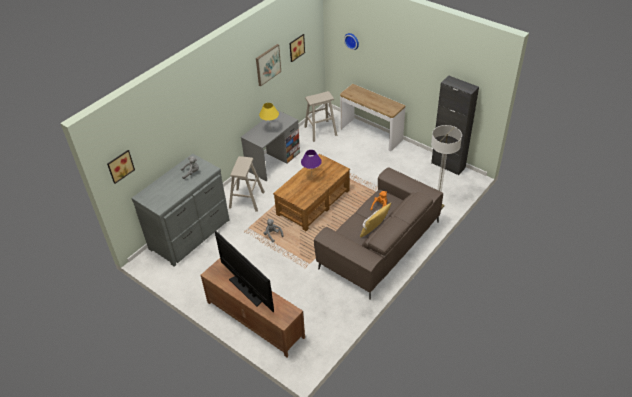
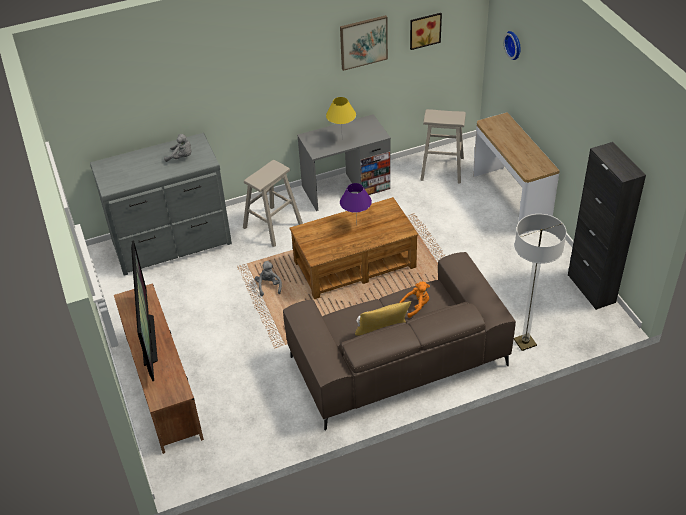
camera: 30 degrees right, 0 degrees up
(120, 166) = (76, 113): picture -> none

